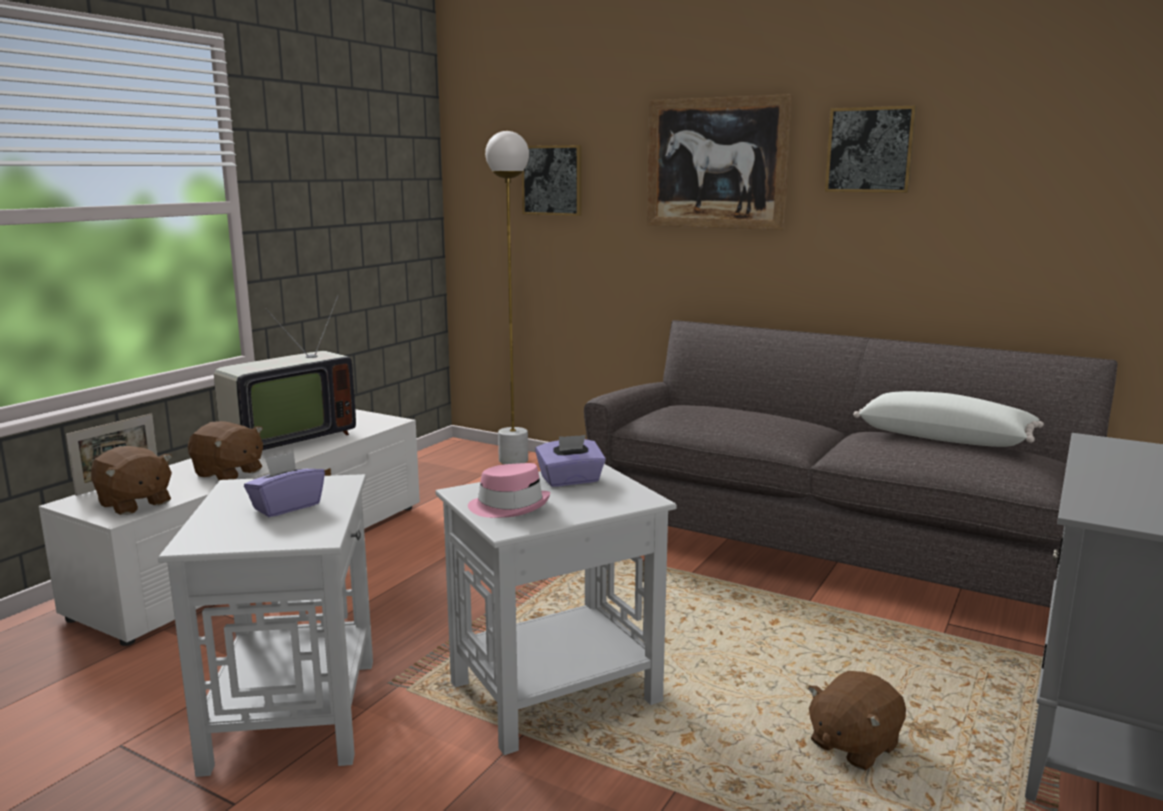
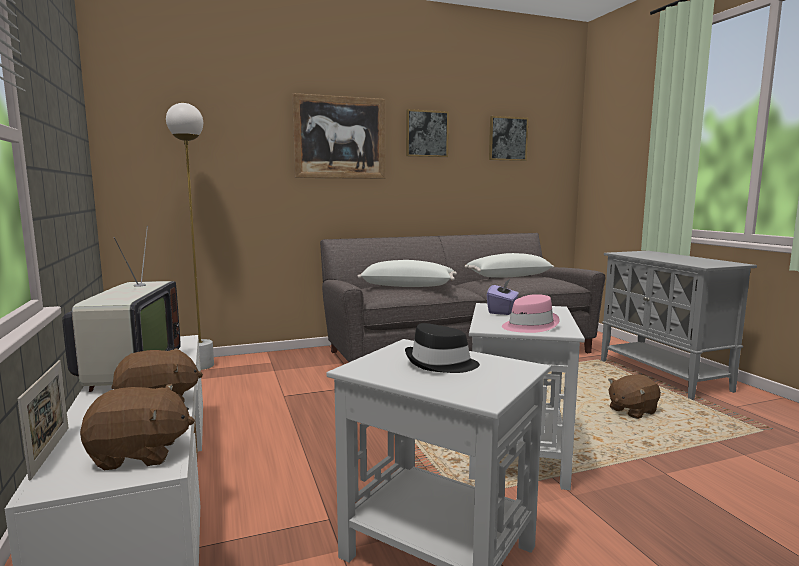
camera: 50 degrees left, 5 degrees down
(286, 506) = (441, 364): purple tissue box -> black hat
(552, 180) = (211, 145): picture -> picture (507, 139)
(717, 415) = (408, 286): none -> white pillow
(853, 745) = (632, 410): brown plush toy -> brown plush toy turned 60 degrees clockwise

